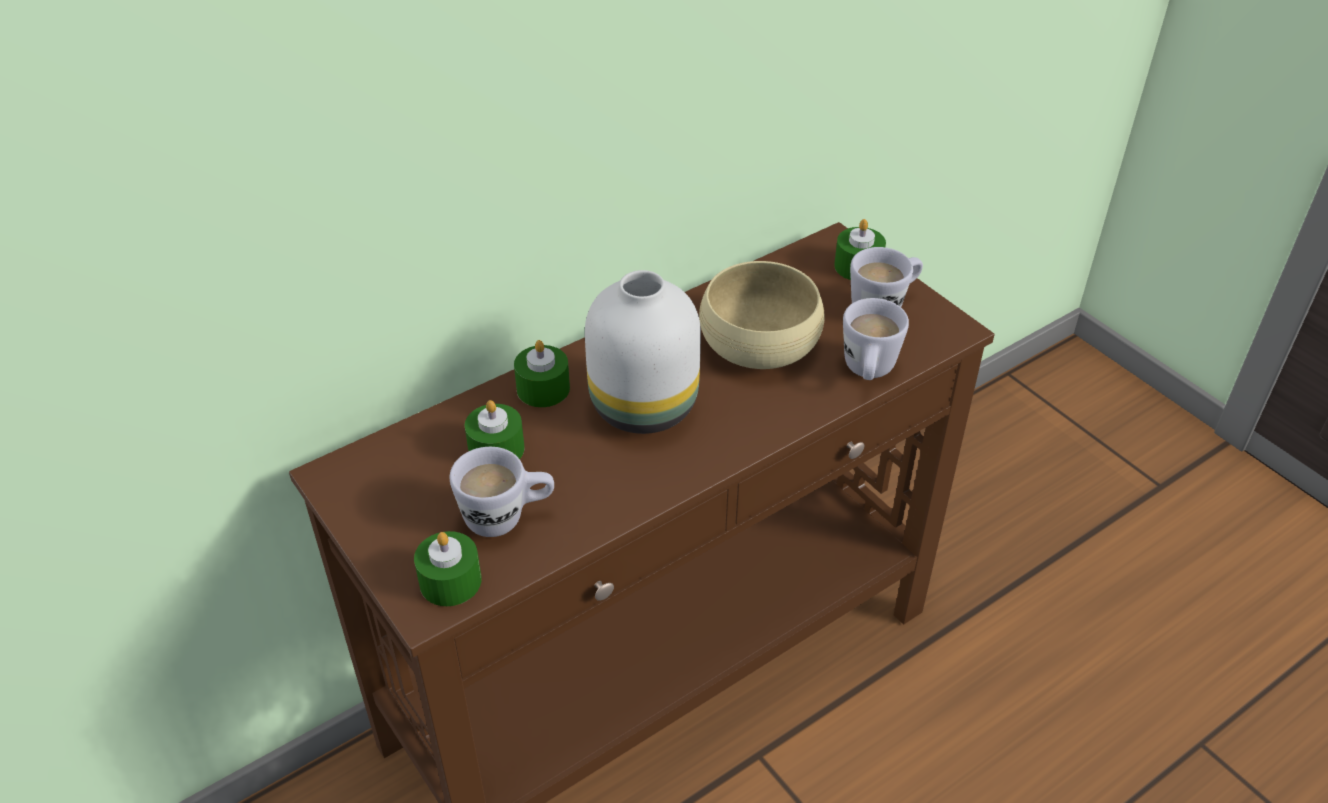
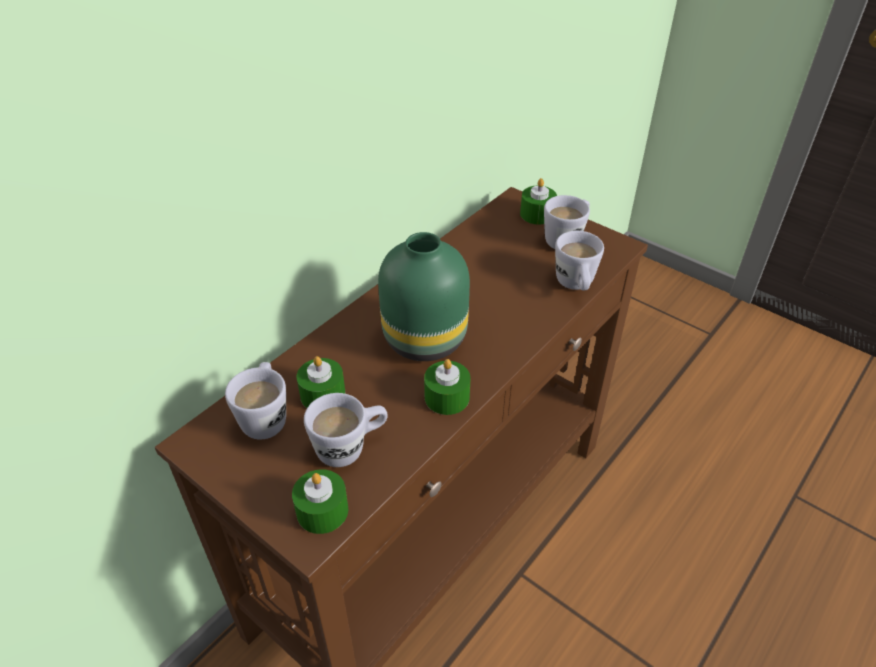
camera: 15 degrees left, 0 degrees up
(422, 461) = (266, 416): none -> white mug
(543, 389) = (343, 340): green candle -> green candle (447, 397)
(645, 408) = (426, 341): white vase -> green vase
(759, 343) = (491, 279): beige bowl -> none

